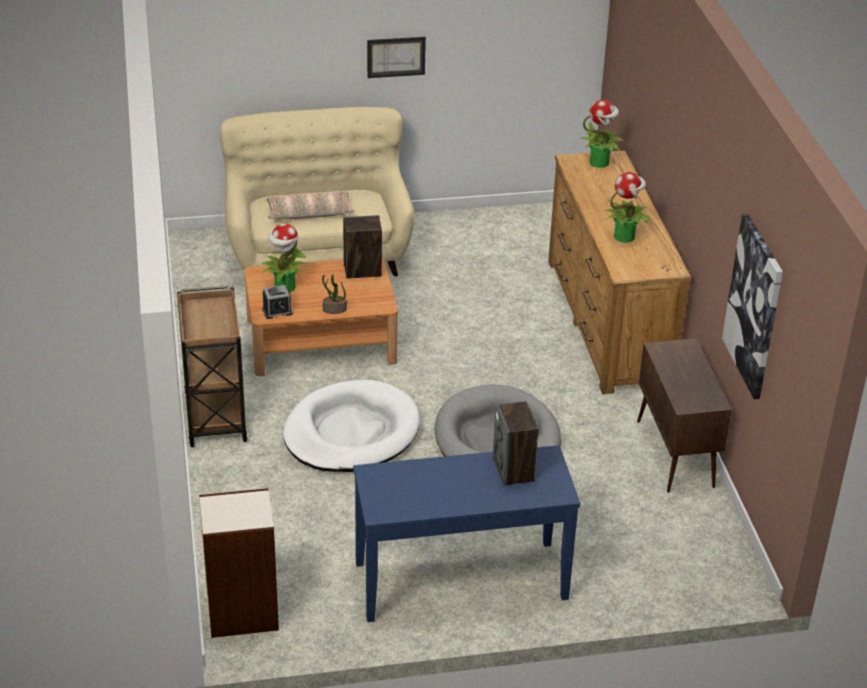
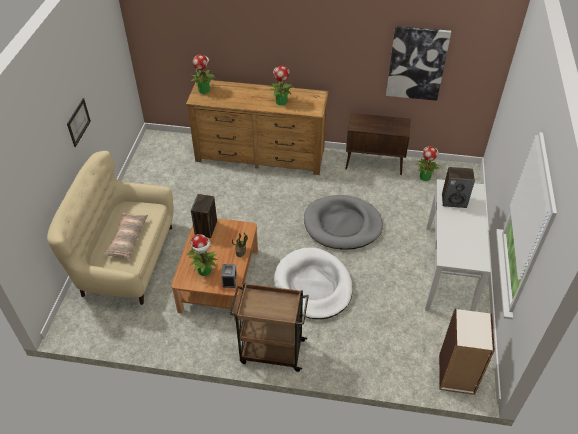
camera: 70 degrees left, 10 degrees up
(461, 581) = (448, 269): blue console table -> white console table
(683, 524) = (425, 177): none -> potted plant

